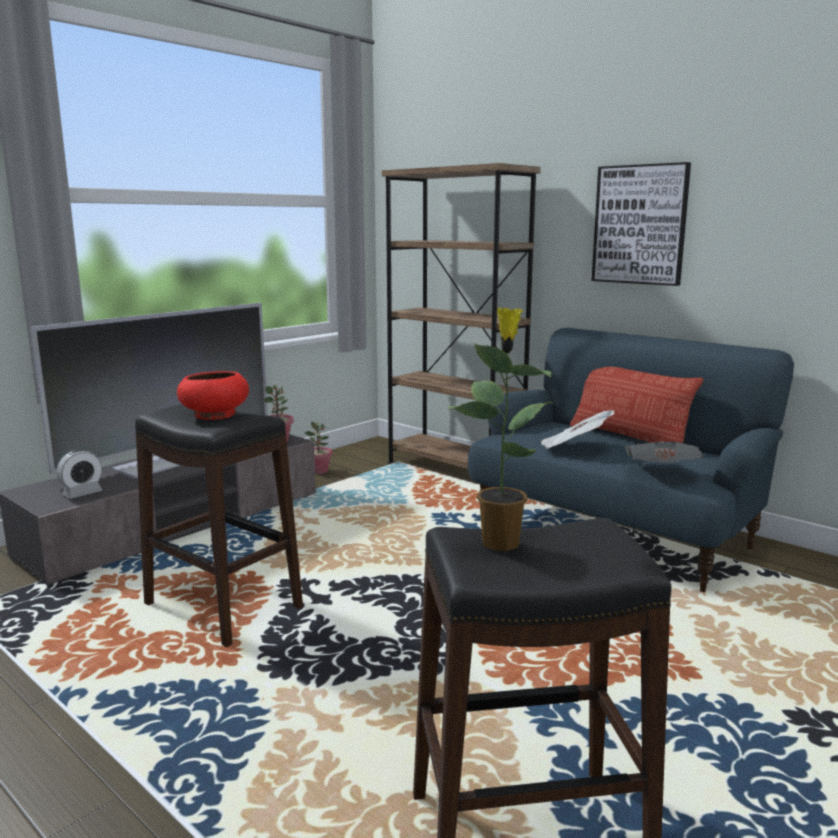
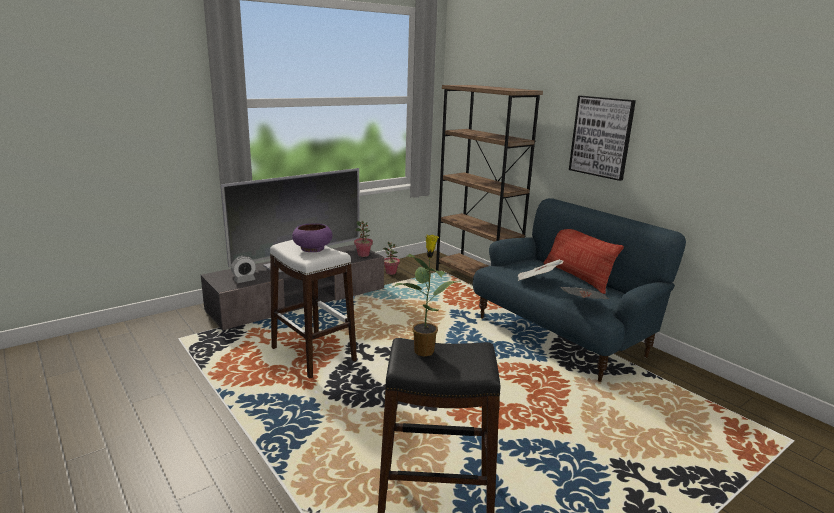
camera: 10 degrees right, 5 degrees up
(214, 415) = (312, 249): red bowl -> purple bowl
(222, 606) = (313, 354): black stool -> white stool

